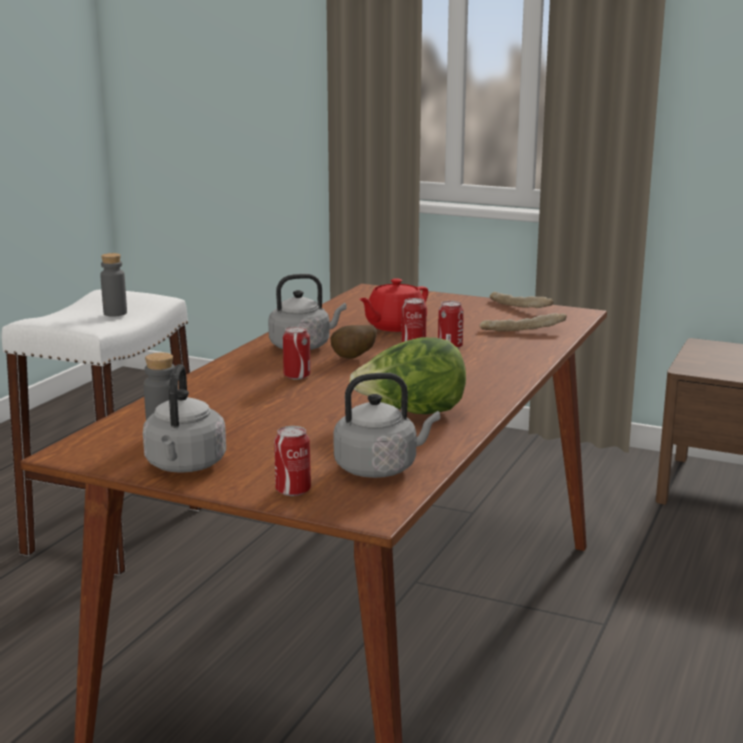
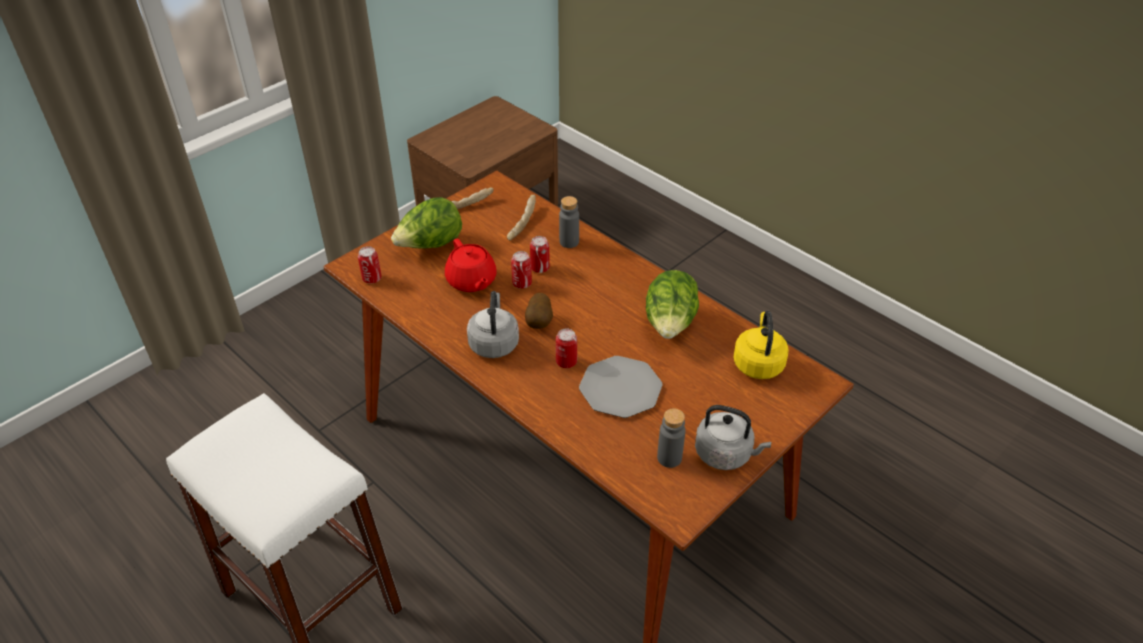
camera: 70 degrees left, 25 degrees up
(115, 313) = (281, 451): grey bottle -> grey bottle (569, 242)
(270, 403) = (620, 388): none -> plate
(293, 490) = (781, 409): can -> can (372, 278)
(380, 468) = (758, 363): grey kettle -> yellow kettle
(435, 306) = (430, 245): none -> lettuce

